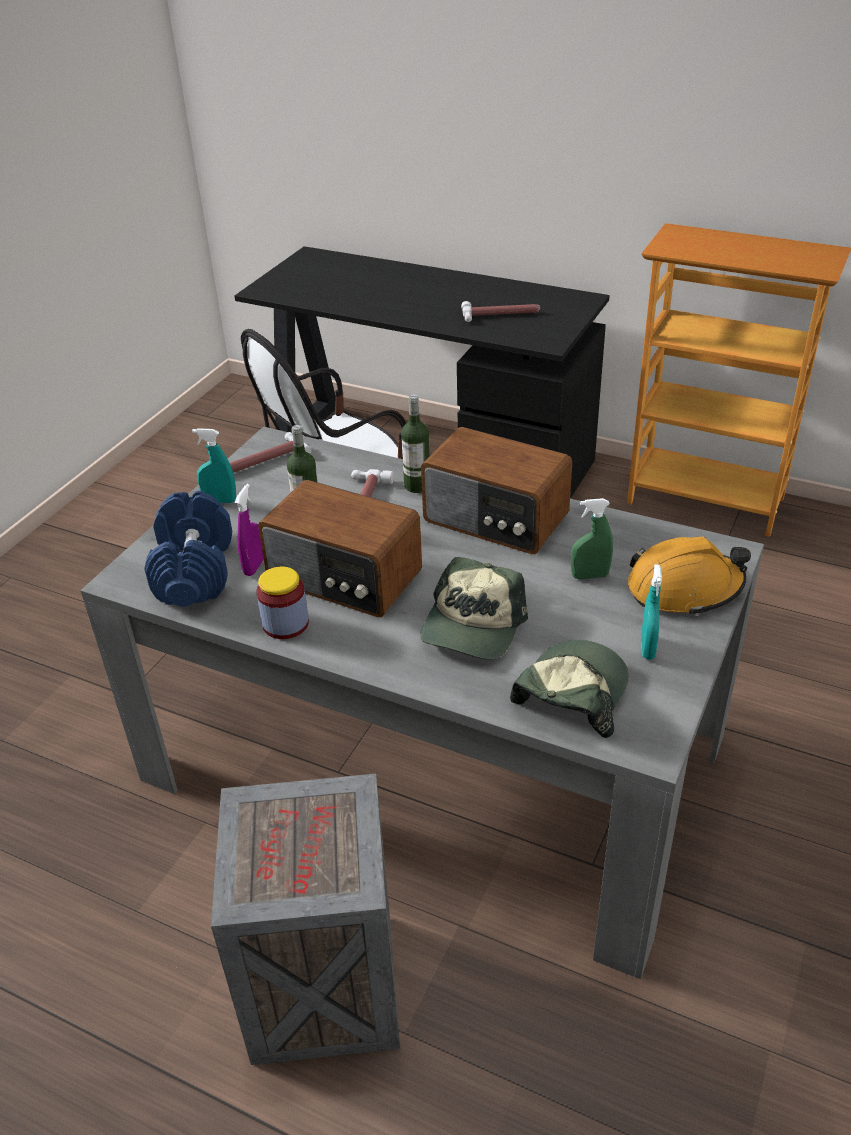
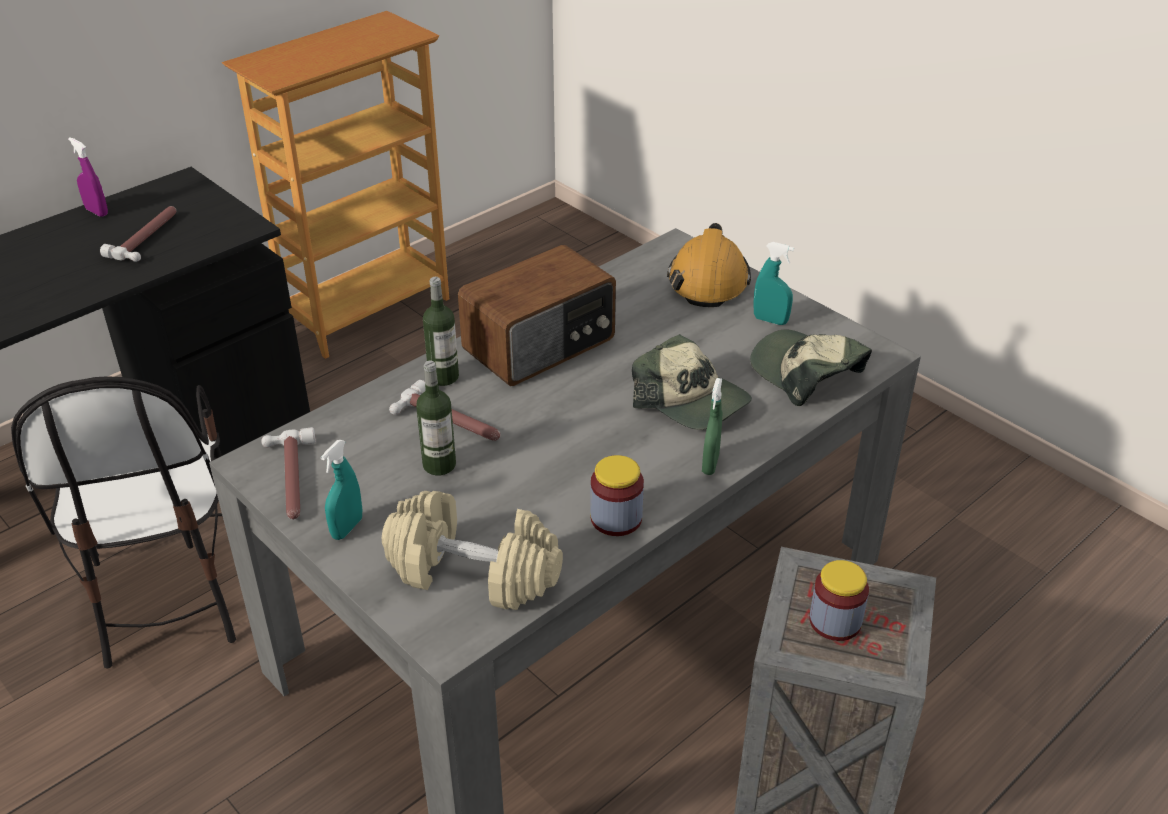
camera: 70 degrees left, 0 degrees up
(195, 570) = (474, 572): blue dumbbell -> beige dumbbell
(254, 566) = (500, 523): purple spray bottle -> purple spray bottle (97, 212)
(289, 835) = (835, 621): none -> jar
(344, 578) = (567, 462): radio -> none
(590, 576) = (661, 319): green spray bottle -> green spray bottle (710, 464)

